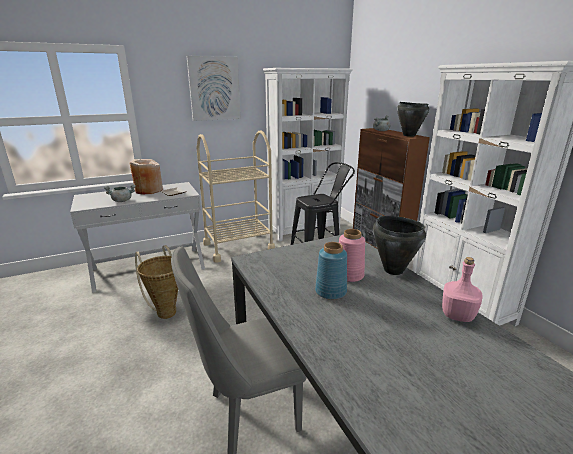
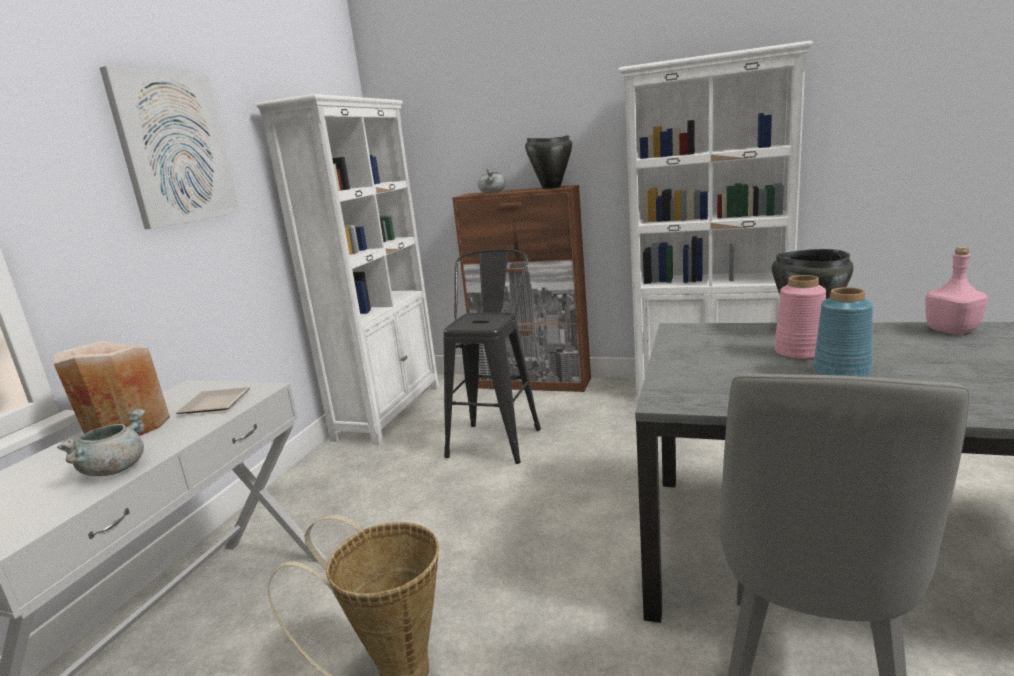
camera: 45 degrees left, 5 degrees down
(238, 247) = (321, 489): beige cart -> none

